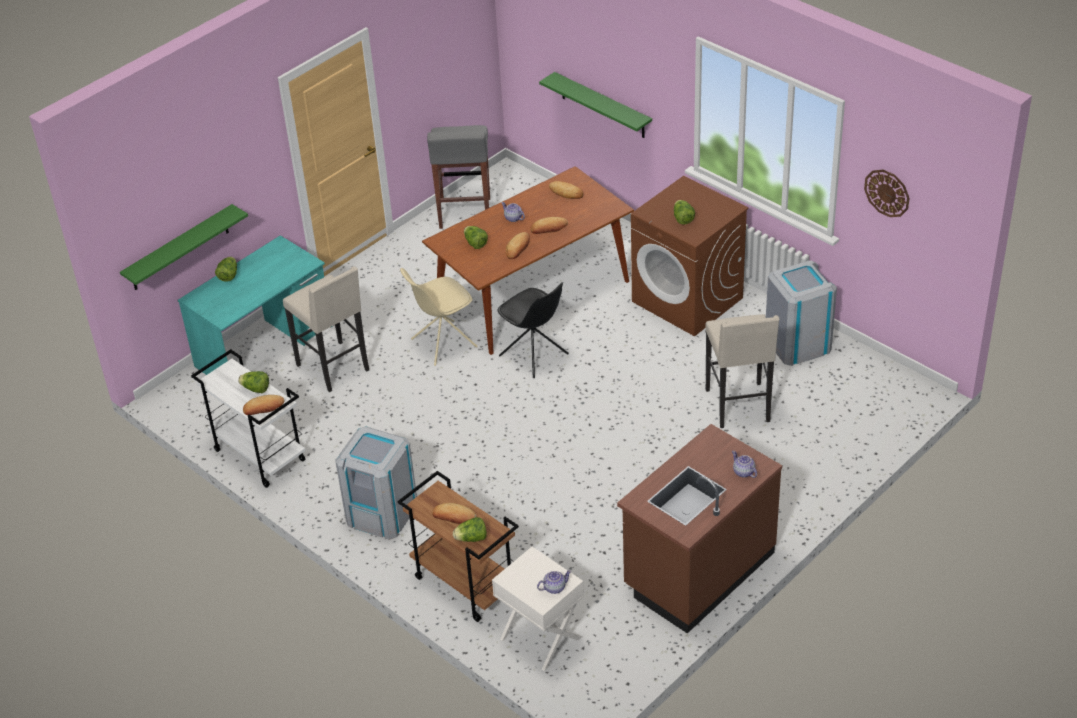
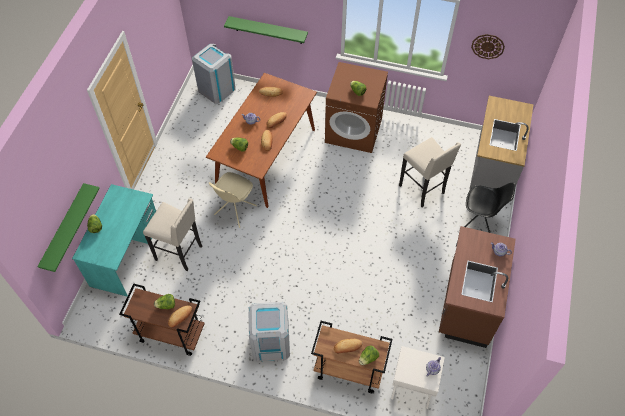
camera: 30 degrees left, 15 degrees up
(258, 455) = (170, 334): white cart -> brown cart
(464, 214) = (193, 117): grey stool -> none
(534, 356) = (292, 199): black chair -> black chair (479, 223)
(797, 343) = (427, 137): grey trash can -> grey trash can (216, 89)
(872, 415) = (491, 169): none -> grey counter

